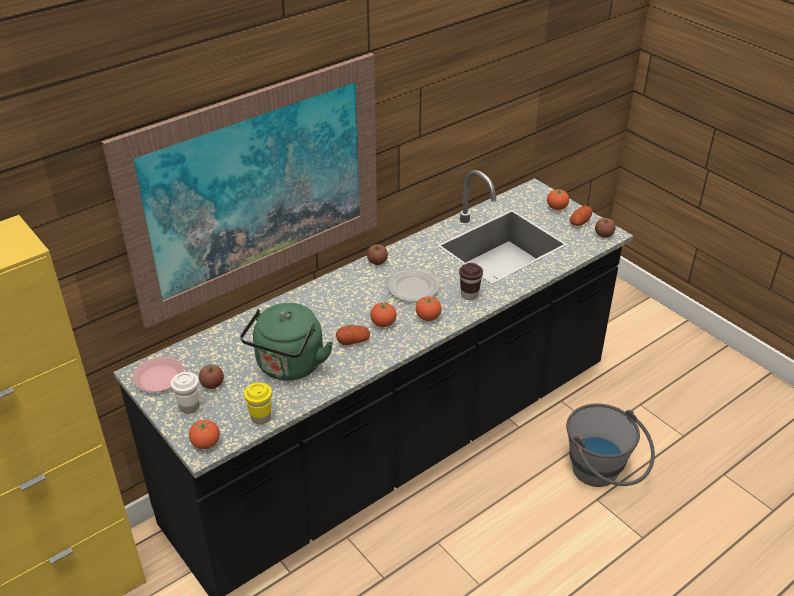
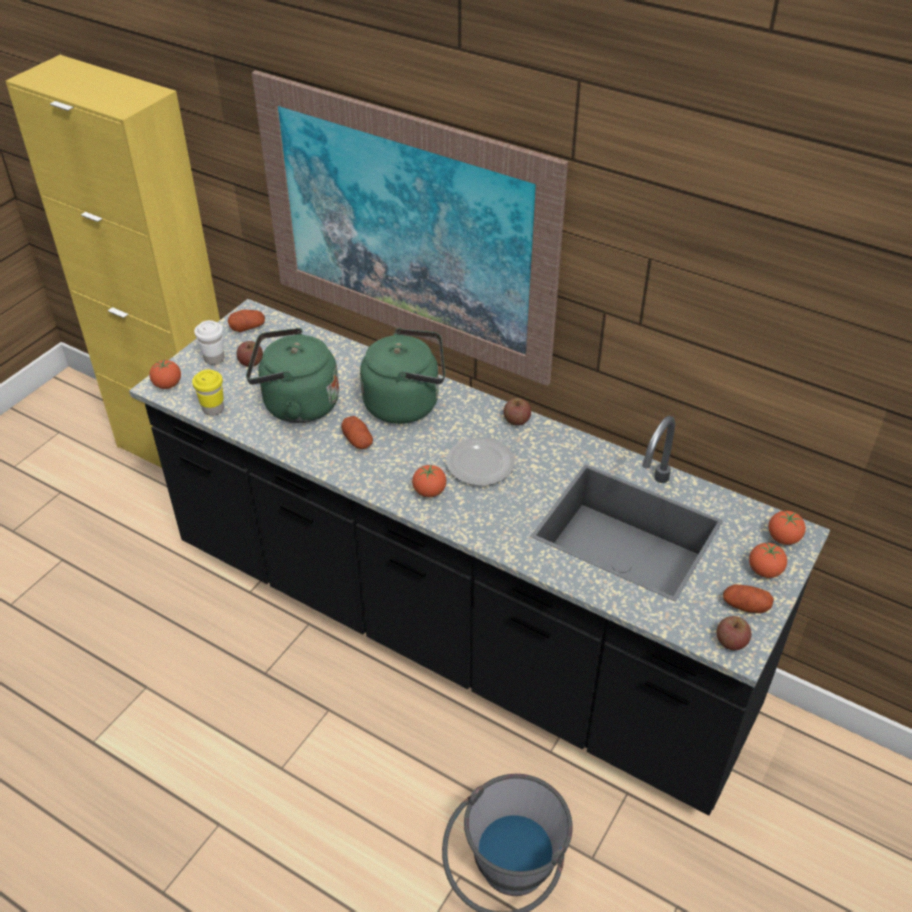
camera: 70 degrees right, 5 degrees up
(159, 378) = (247, 327): pink plate -> potato
(326, 308) = (406, 403): none -> green kettle
(383, 324) = (399, 456): tomato -> tomato (783, 538)
(469, 295) = (494, 519): brown cup -> none

